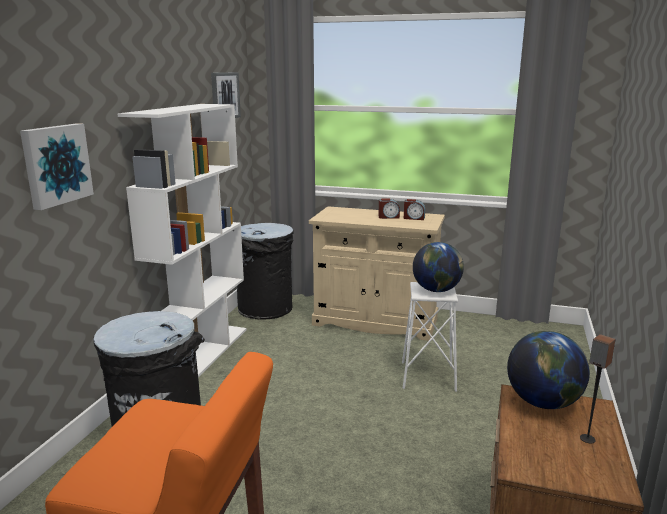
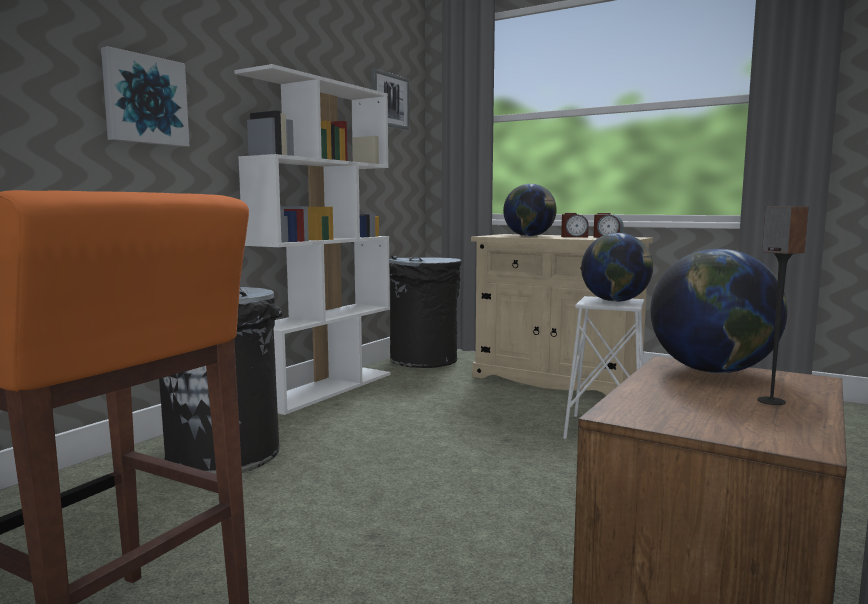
camera: 15 degrees right, 10 degrees down
(354, 217) = (529, 236): none -> globe

